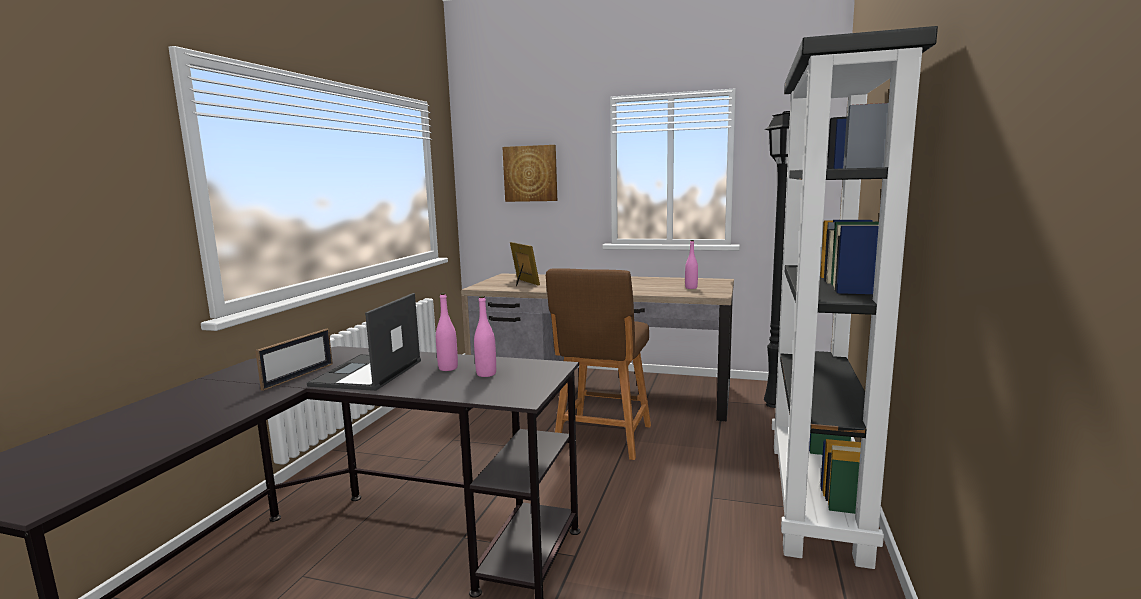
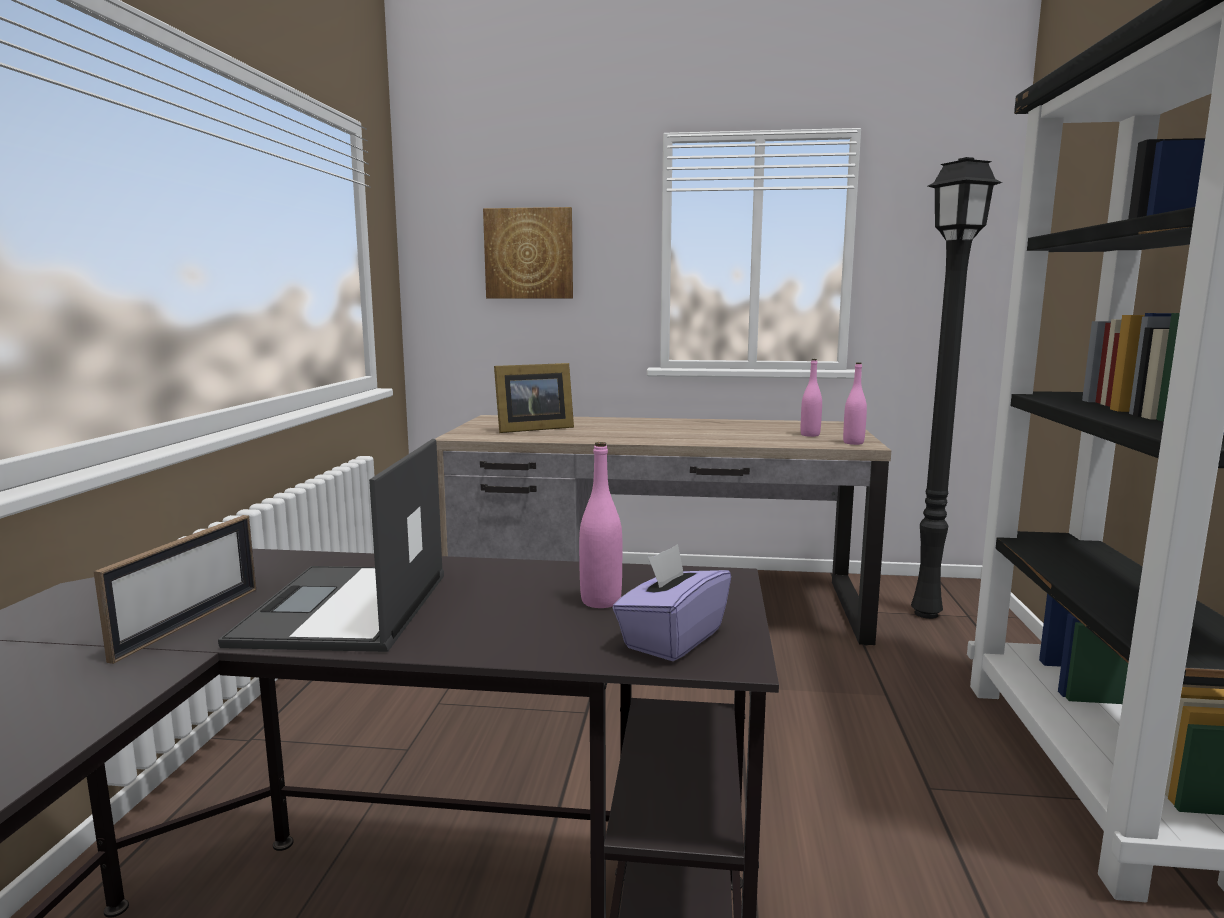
camera: 10 degrees left, 0 degrees up
(448, 368) = (512, 591): pink bottle -> pink bottle (853, 443)
(505, 390) = (672, 638): none -> purple tissue box
(523, 283) = (531, 429): picture frame -> picture frame turned 105 degrees clockwise
(602, 439) = (696, 688): brown stool -> none

